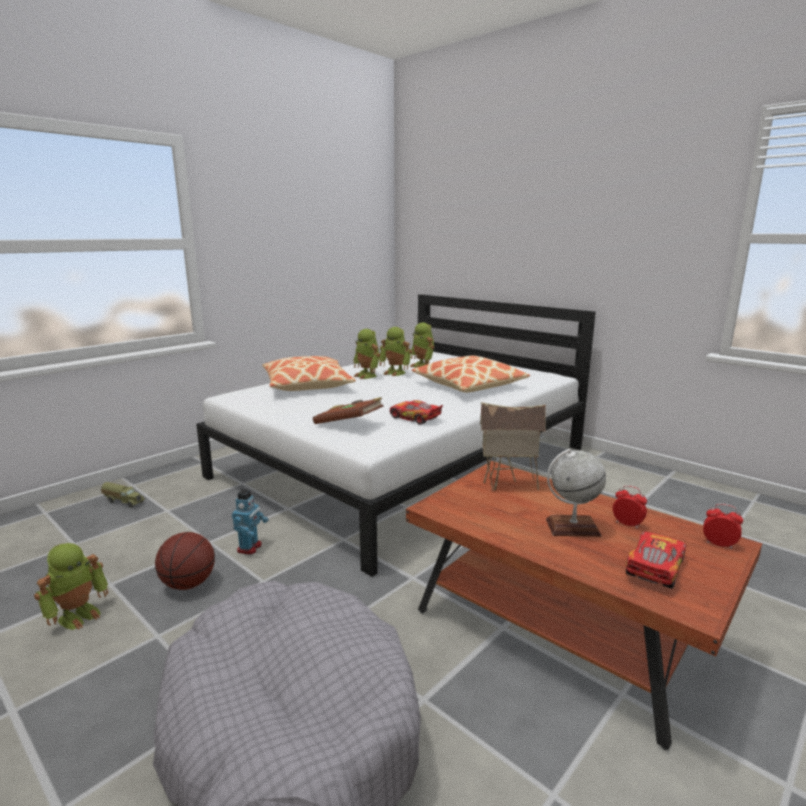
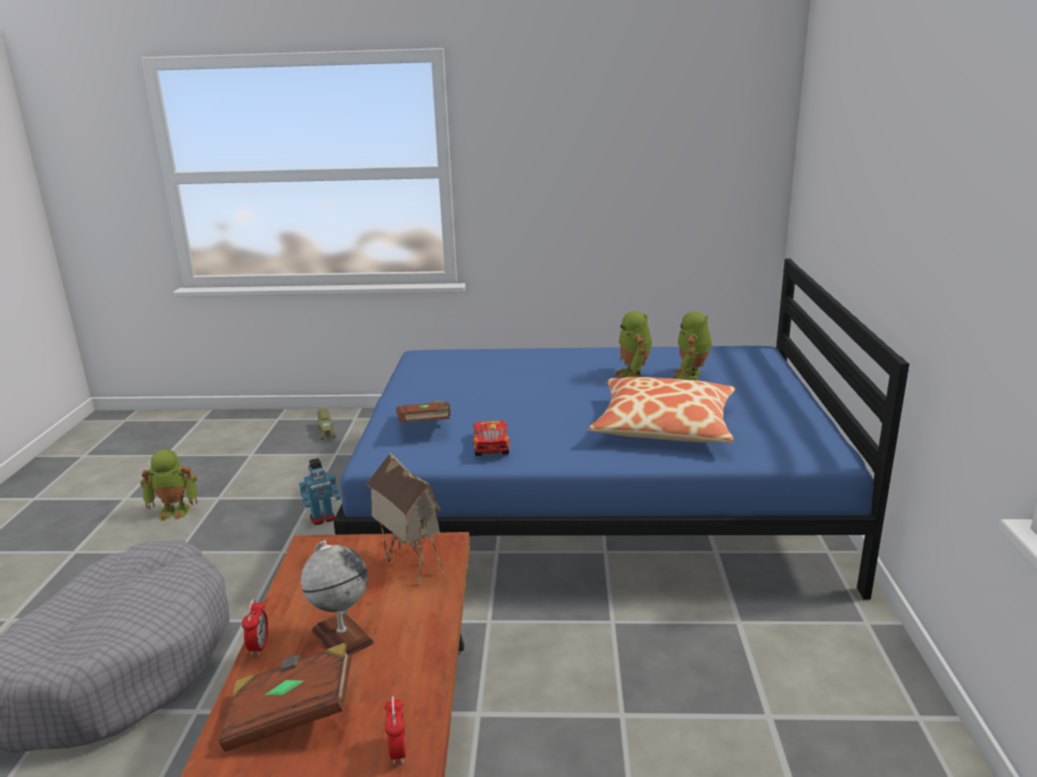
camera: 50 degrees right, 5 degrees up
(188, 584) = (247, 525): basketball -> none
(307, 385) = (509, 363): pillow -> none
(367, 375) = (593, 370): toy robot -> none
(405, 462) = (596, 500): white bed -> blue bed
(627, 524) = (388, 669): alarm clock -> alarm clock (259, 646)
(654, 568) = (291, 715): toy car -> brown book

